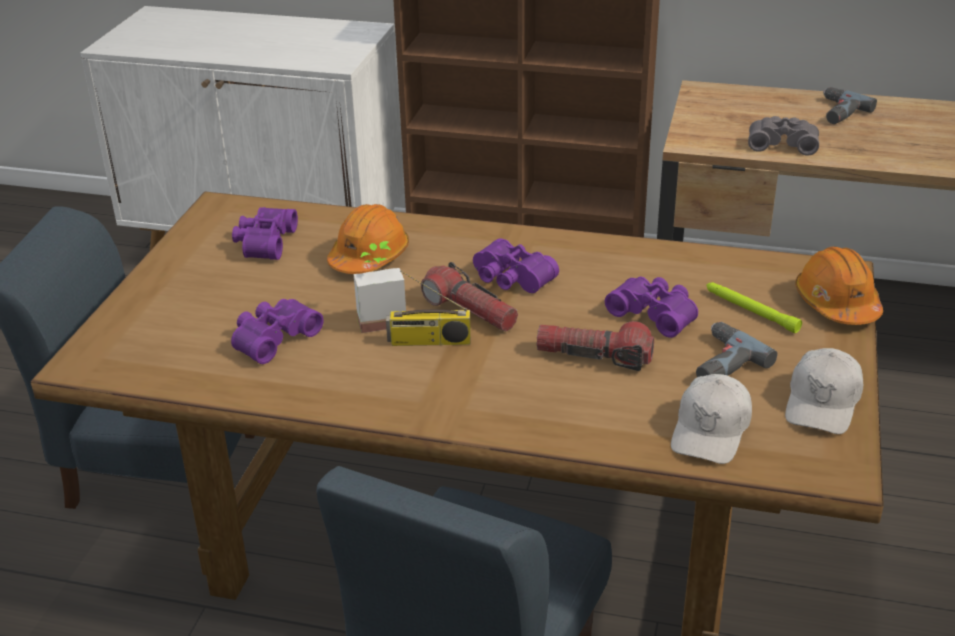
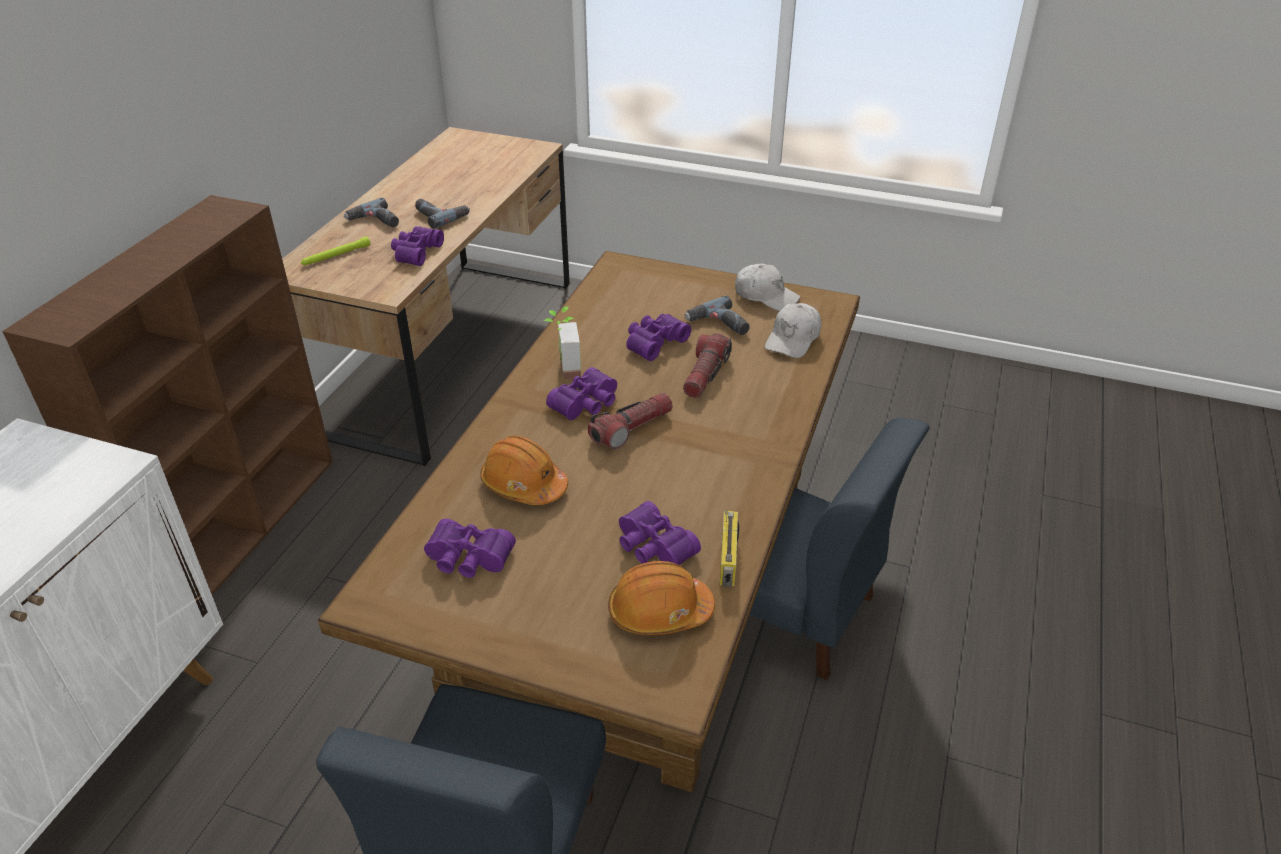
camera: 85 degrees left, 5 degrees up
(380, 318) = (631, 480): potted plant -> potted plant (563, 368)
(429, 341) = (673, 453): radio -> radio (729, 559)
(711, 430) = (793, 339): white cap -> white cap turned 90 degrees clockwise
(750, 311) = (658, 304): green flashlight -> green flashlight (336, 256)
(782, 144) = (415, 252): grey binoculars -> purple binoculars
(836, 304) = (656, 272): orange hard hat -> orange hard hat (659, 611)
(882, 145) = (441, 215): none -> power drill

